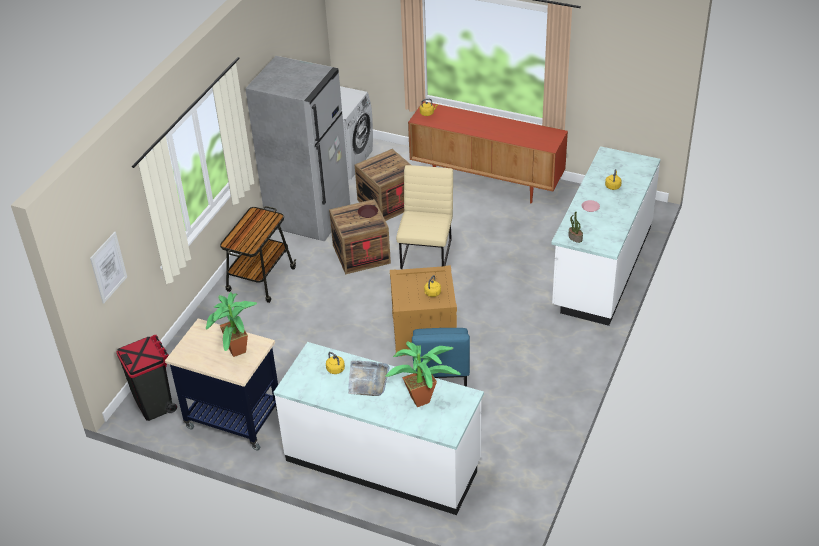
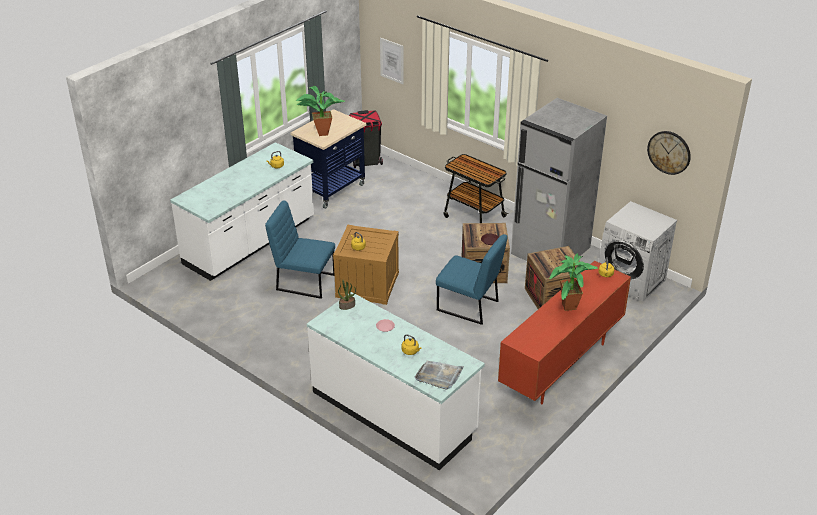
camera: 105 degrees right, 5 degrees down
(306, 35) = (669, 152): none -> wall clock
(368, 380) = (257, 176): grey tray -> grey tray (439, 376)
(424, 400) = (220, 195): potted plant -> potted plant (568, 308)
(427, 252) = (469, 306): beige chair -> blue chair

